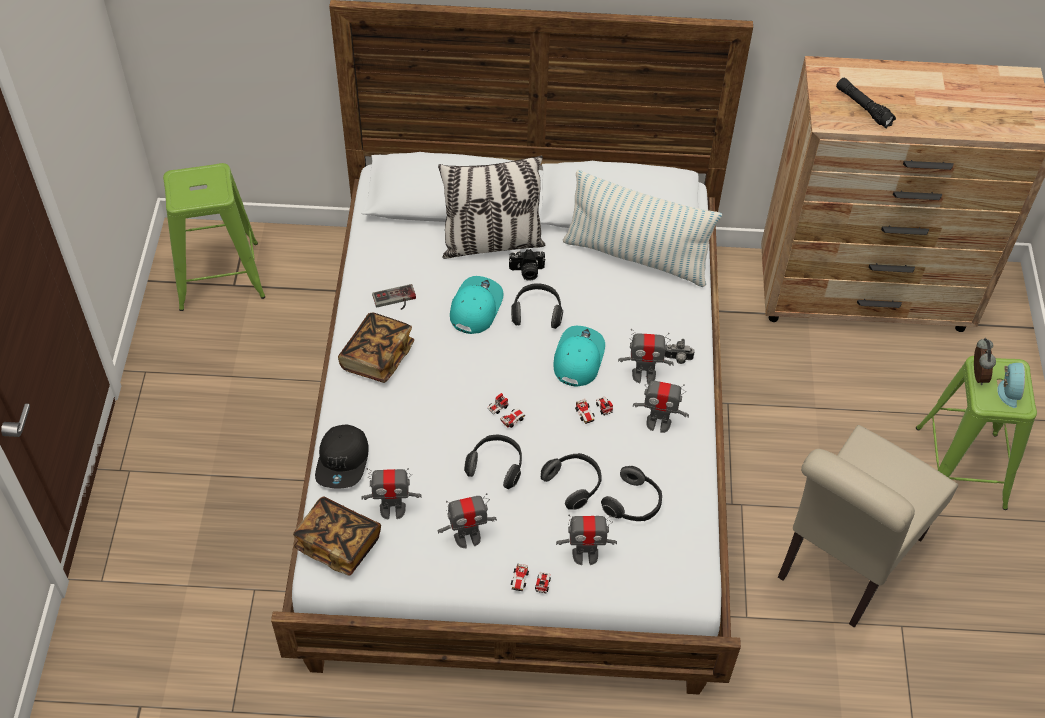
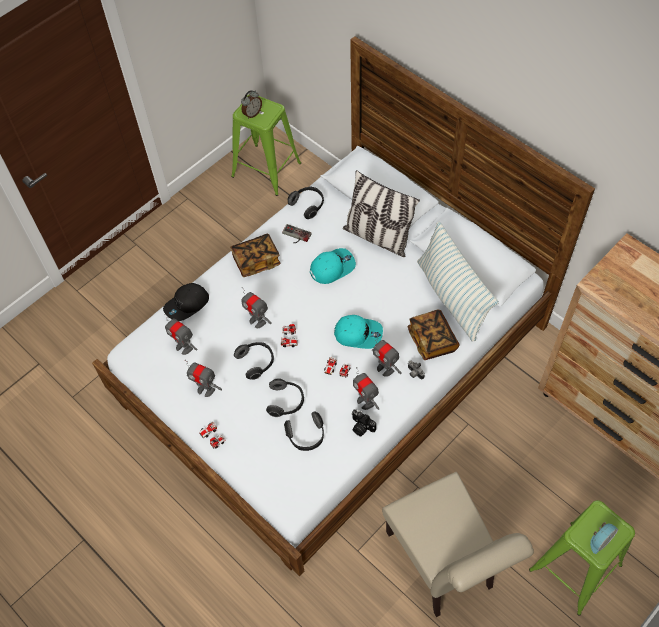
camera: 45 degrees right, 5 degrees up
(338, 544) = (143, 346): book -> book (432, 340)
(527, 271) = (380, 265): camera -> camera (361, 427)
(537, 312) = (362, 292): headphones -> headphones (308, 205)
(577, 358) = (358, 333): turquoise cap -> turquoise cap turned 45 degrees clockwise
(585, 555) = (253, 444): toy robot -> toy robot (257, 321)
(844, 562) = (443, 565): beige chair -> beige chair turned 105 degrees counterclockwise
(863, 107) = (629, 290): black flashlight -> none
(976, 375) = (590, 514): alarm clock -> alarm clock (252, 114)

